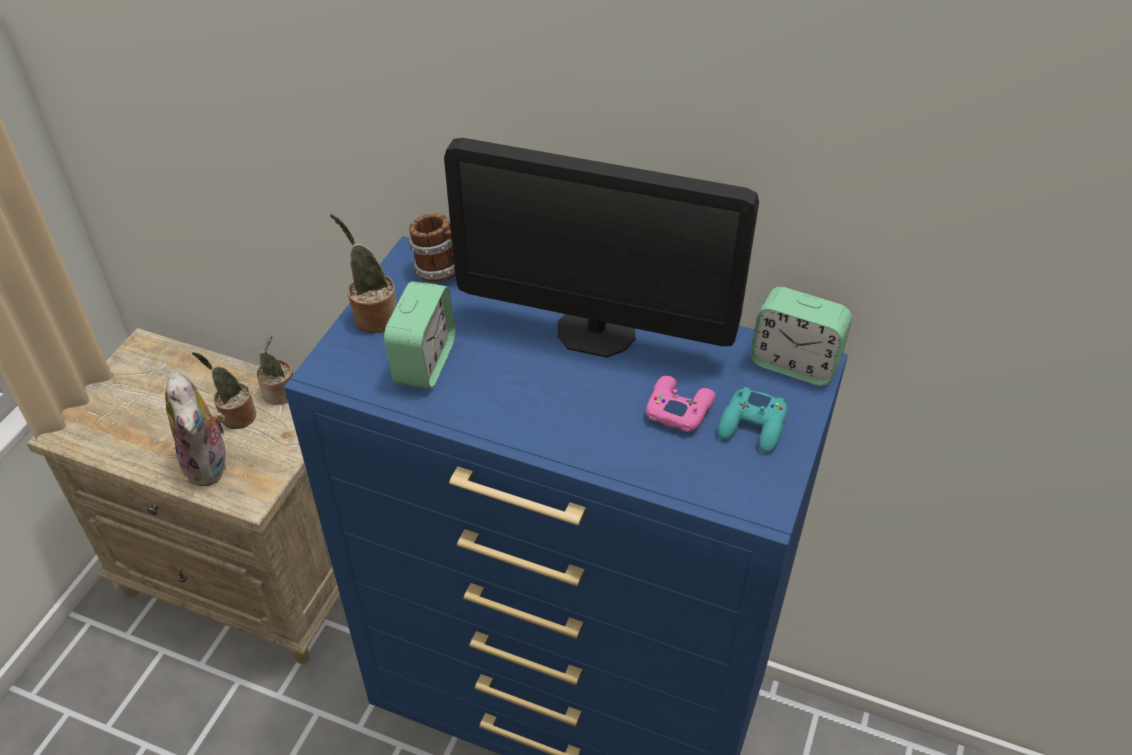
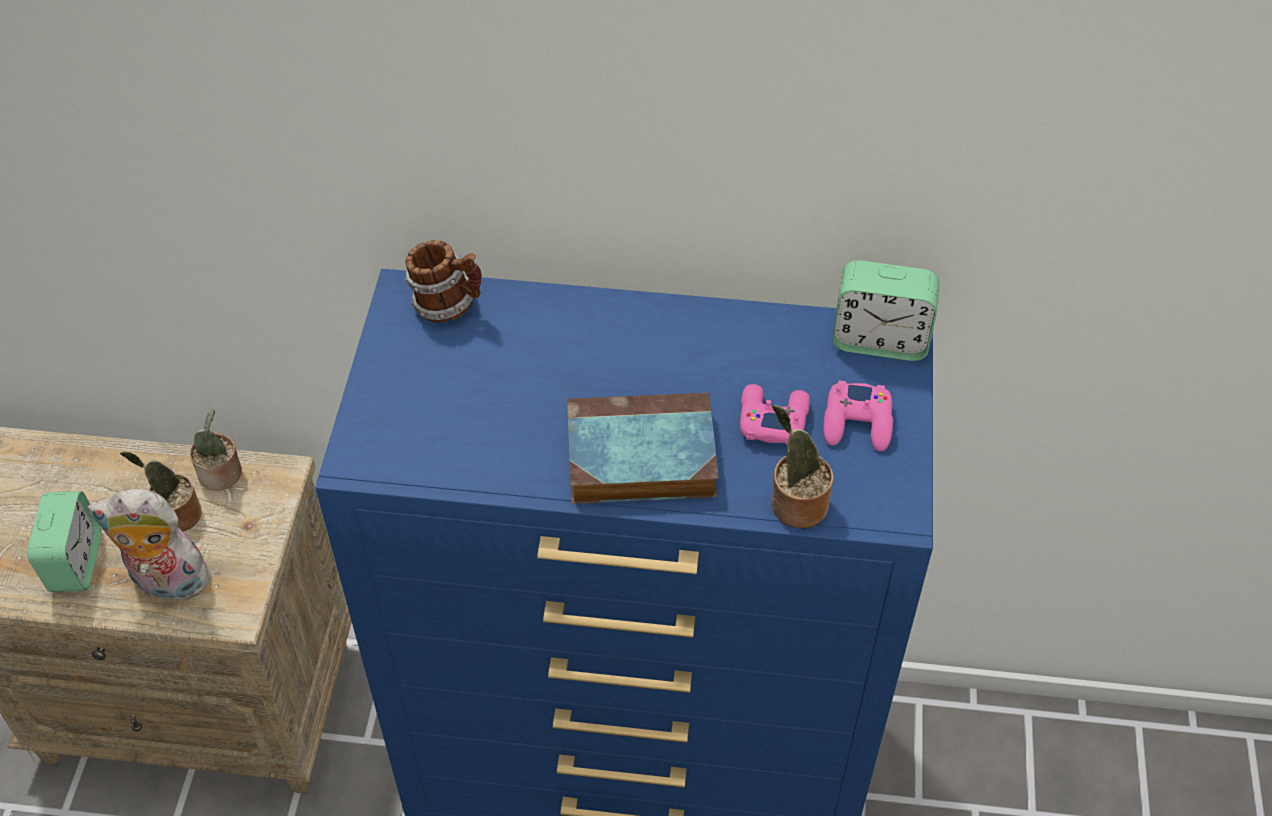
camera: 15 degrees left, 5 degrees up
(210, 464) = (166, 583): plush toy -> plush toy turned 135 degrees clockwise
(373, 316) = (386, 379): potted plant -> potted plant (795, 504)
(424, 362) = (469, 423): alarm clock -> alarm clock (76, 562)
(552, 416) = (637, 457): none -> book
(596, 331) = (651, 345): monitor -> none
(753, 426) = (858, 423): turquoise game controller -> pink game controller

